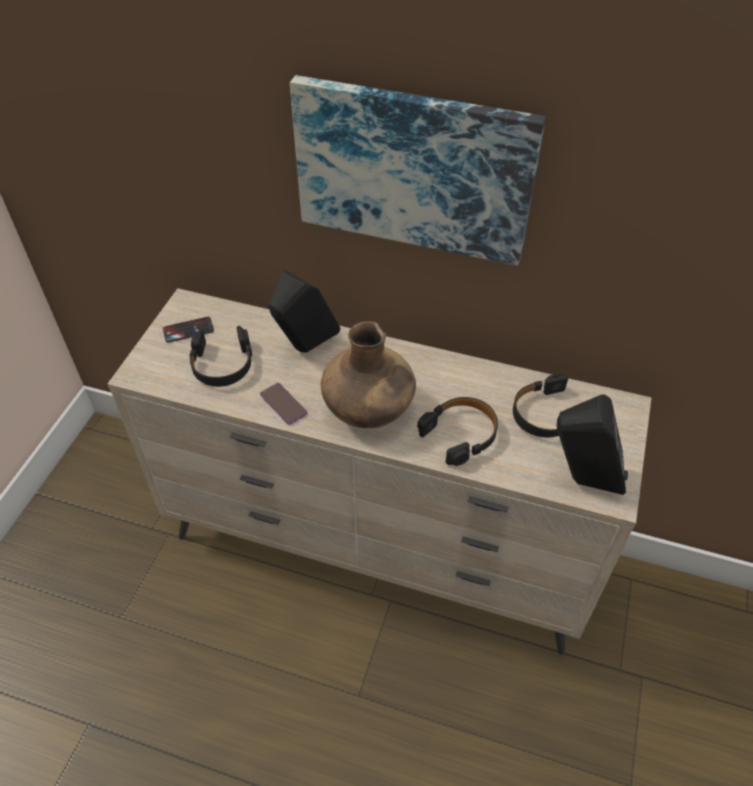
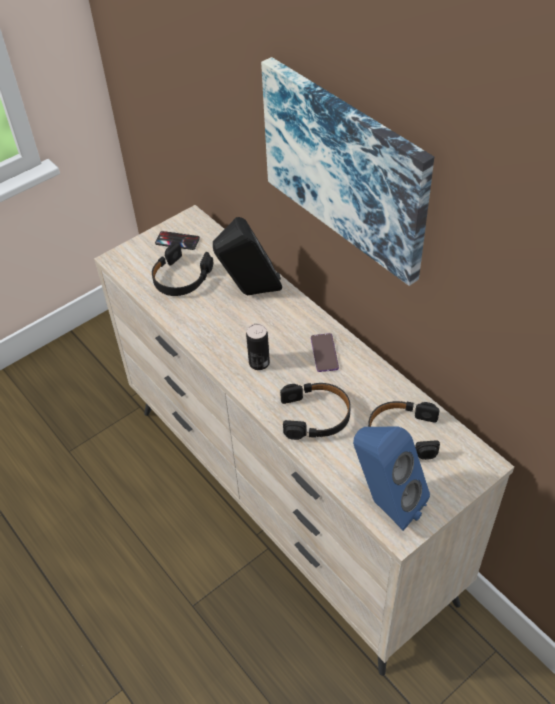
camera: 35 degrees right, 0 degrees up
(283, 404) = (200, 328): phone -> phone (324, 353)
(368, 410) = (259, 363): brown vase -> can
(582, 480) = (385, 503): black speaker -> blue speaker

